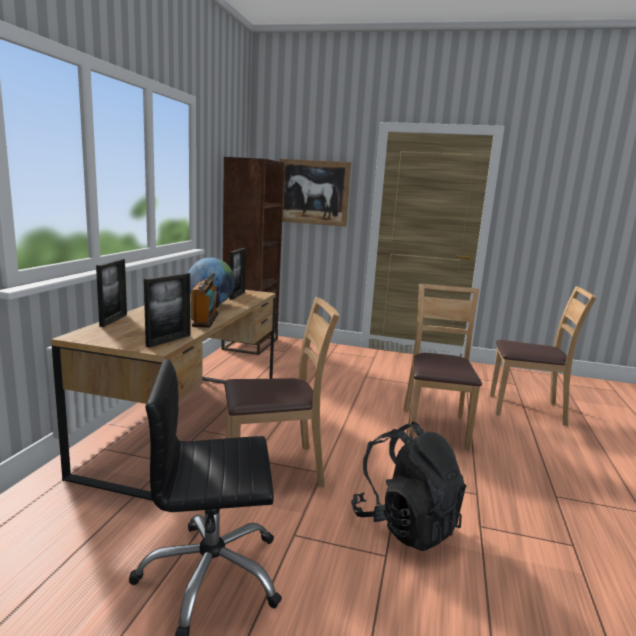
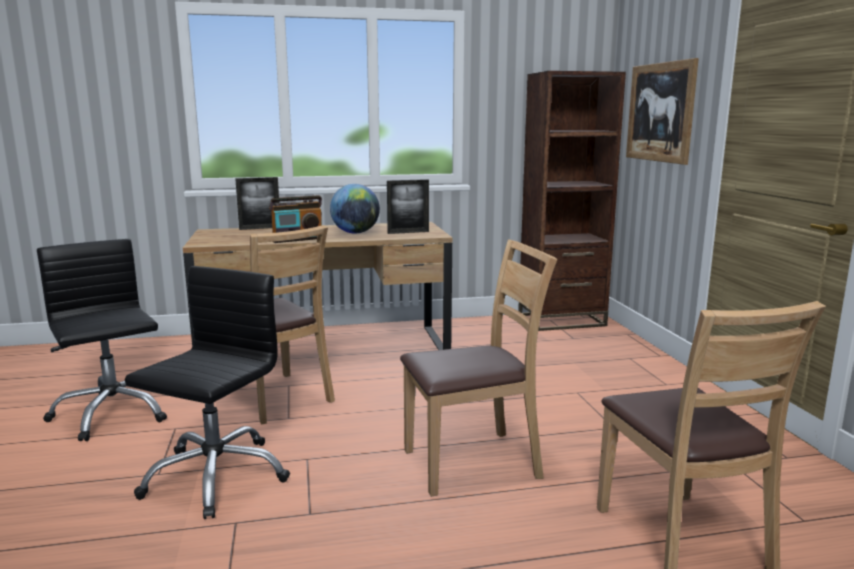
camera: 65 degrees right, 0 degrees up
(169, 340) = (222, 242): picture frame -> none
(405, 524) = (215, 476): black backpack -> black office chair

